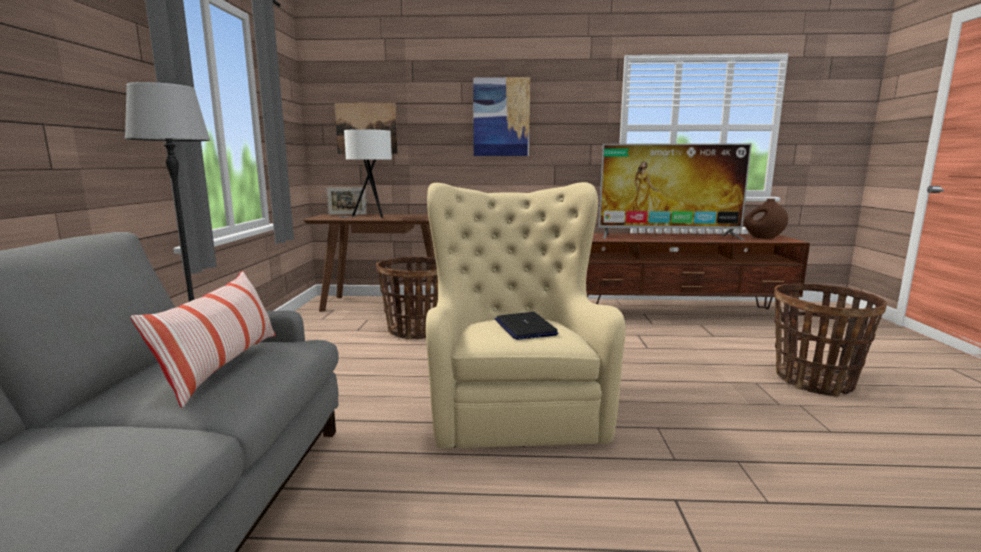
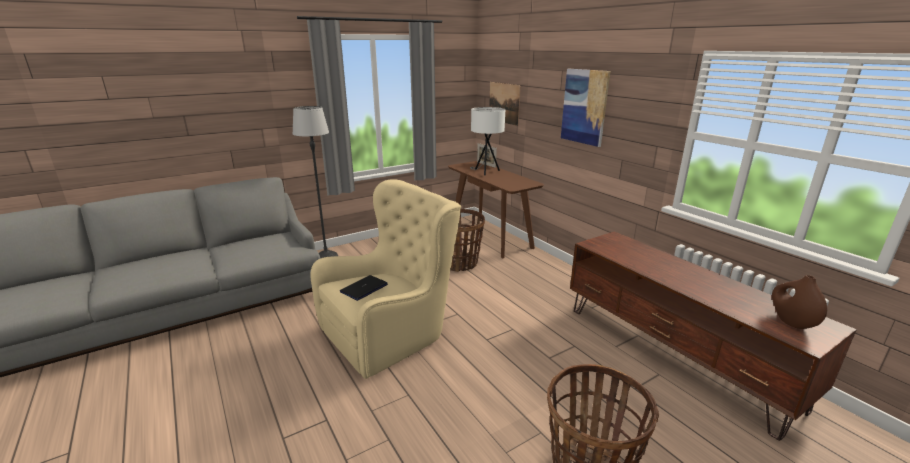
camera: 55 degrees right, 10 degrees up
(223, 366) = (258, 248): pillow -> none
(668, 236) = (676, 270): television -> none

